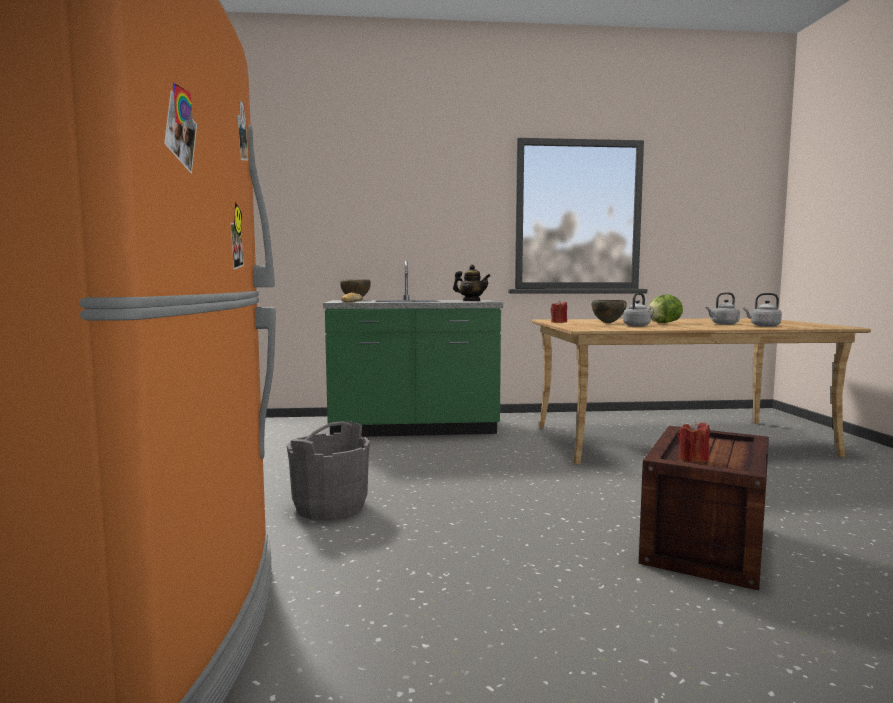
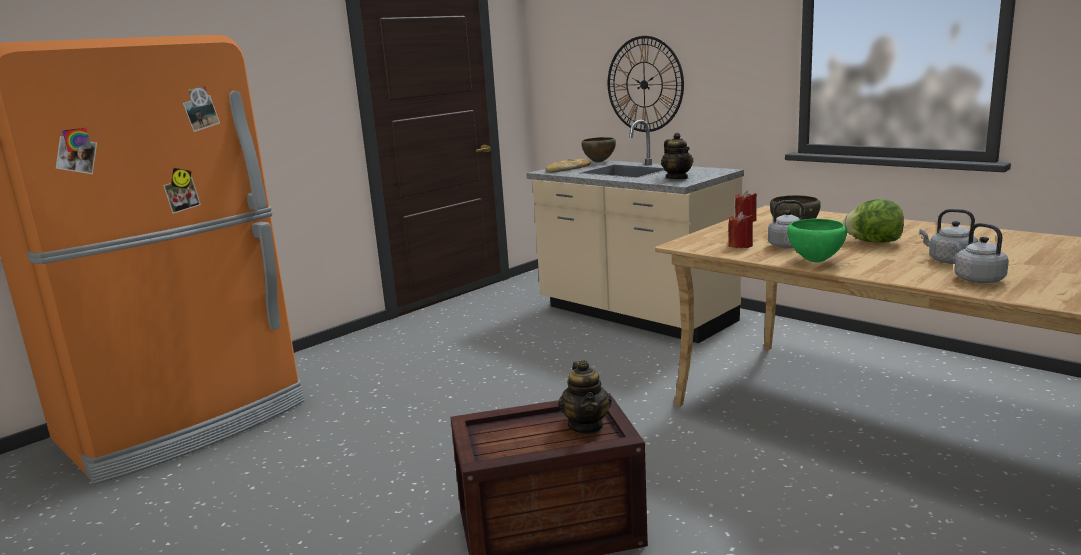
camera: 50 degrees right, 10 degrees up
(330, 507) = (409, 375): grey bucket -> none
(379, 237) = (644, 84): none -> wall clock
(413, 429) = (634, 315): green counter -> beige counter
(681, 327) = (816, 261): none -> green bowl
(693, 459) = (500, 433): red candle -> red candle (740, 245)
(713, 442) = (586, 426): none -> teapot

